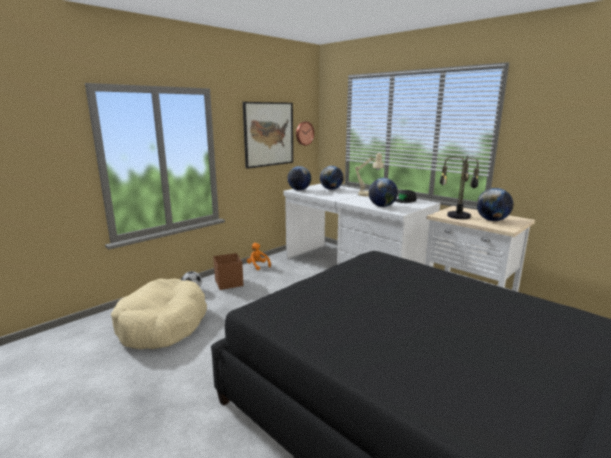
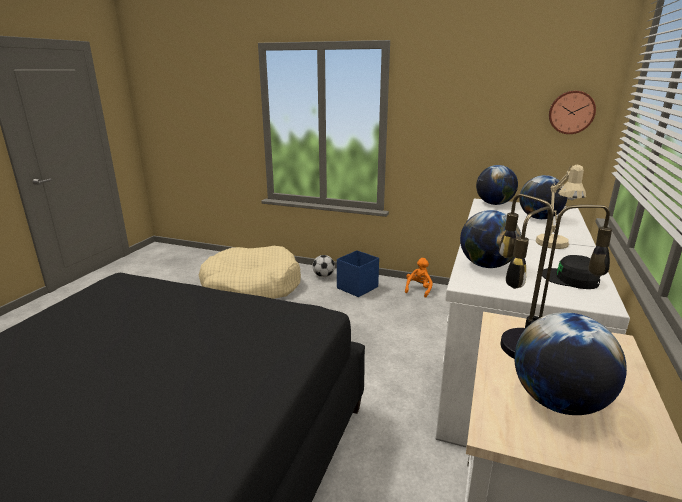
camera: 65 degrees right, 5 degrees up
(229, 282) = (358, 287): brown storage box -> blue storage box
(268, 134) = (485, 108): picture -> none

